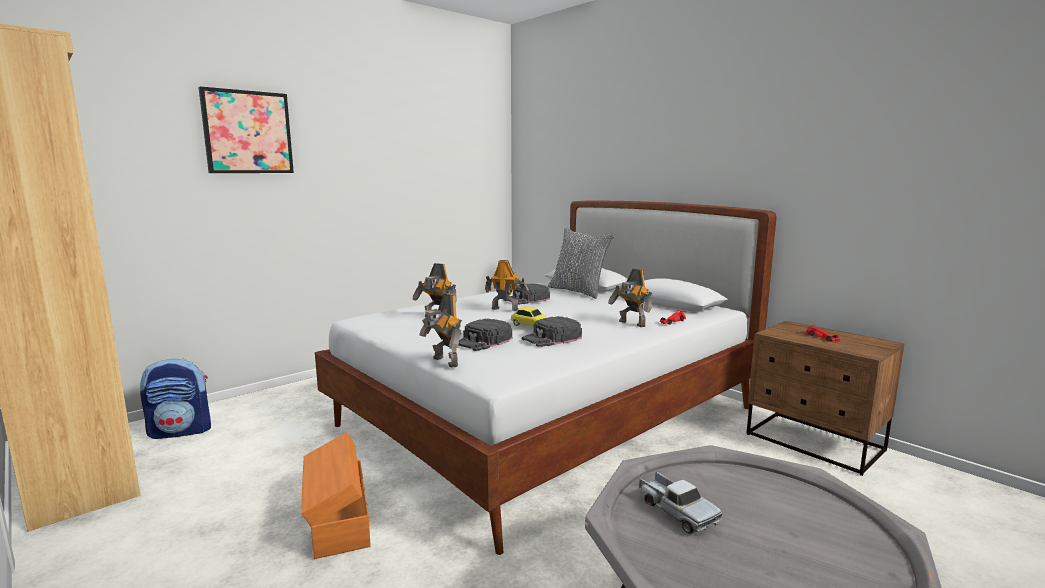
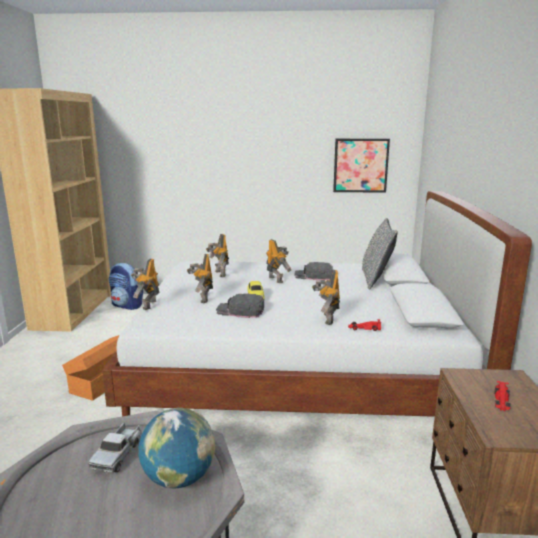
camera: 45 degrees right, 5 degrees up
(247, 132) = (188, 126): picture -> picture (360, 165)
(483, 341) = (202, 299): black cap -> toy robot
(758, 493) = (179, 478): none -> globe

